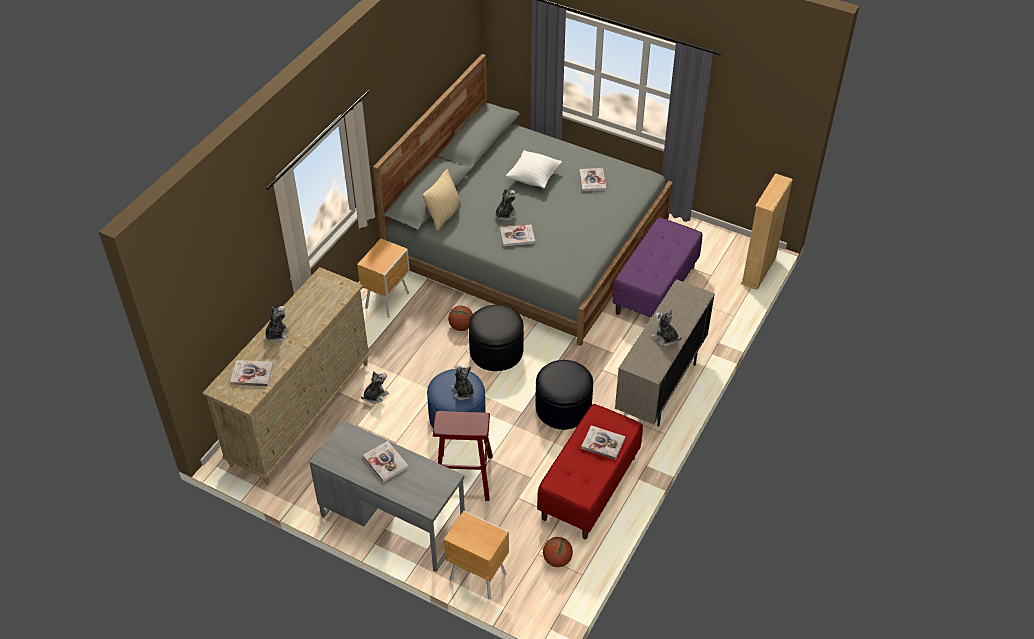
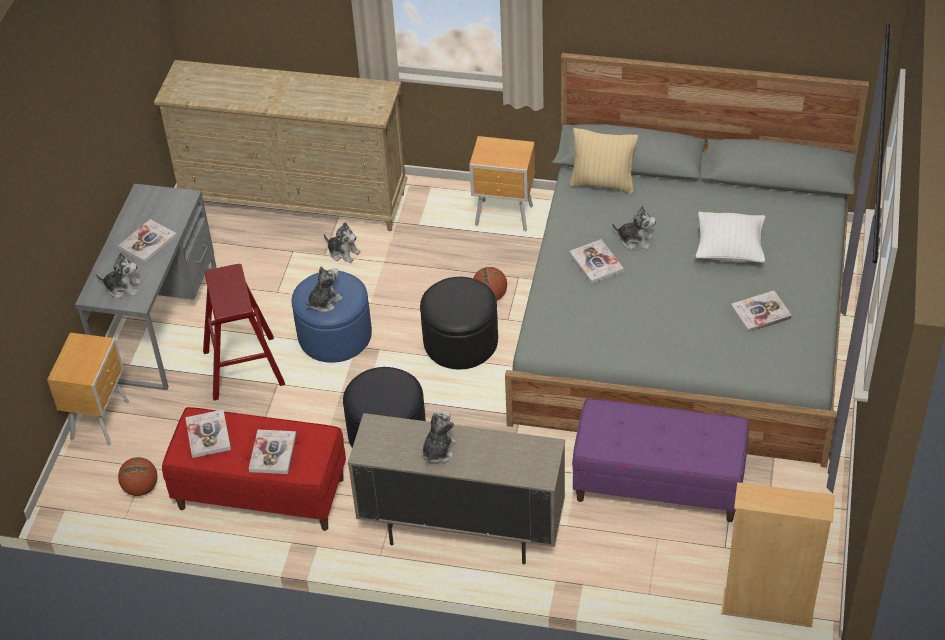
camera: 75 degrees right, 0 degrees up
(252, 374) = (211, 85): book -> book (208, 435)
(277, 334) = (278, 84): plush toy -> plush toy (123, 288)

